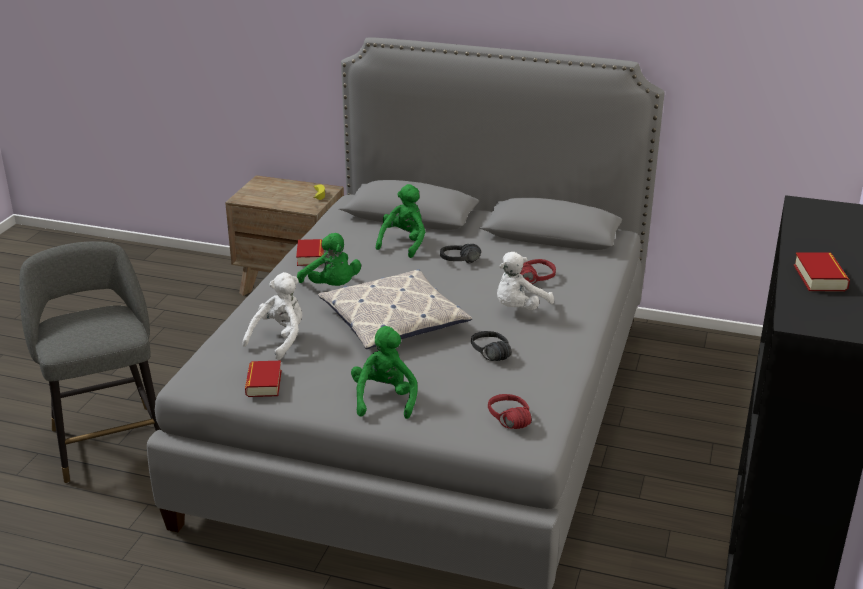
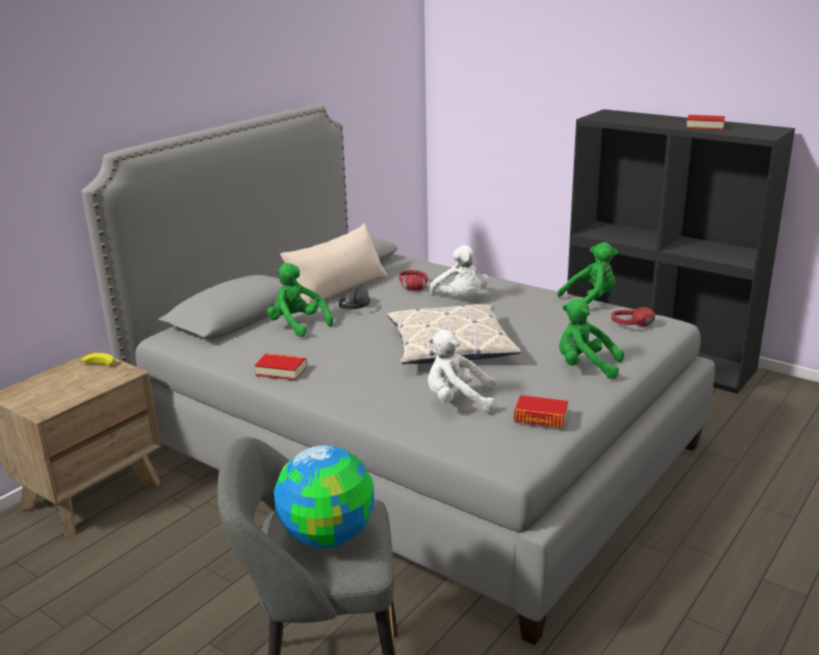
camera: 70 degrees left, 5 degrees down
(86, 328) = (328, 536): none -> globe
(280, 339) = (457, 401): white plush toy -> white plush toy turned 45 degrees counterclockwise
(332, 287) = (360, 367): green plush toy -> green plush toy (590, 301)
(485, 355) = (531, 320): black headphones -> none
(497, 244) = (338, 290): none -> beige pillow

